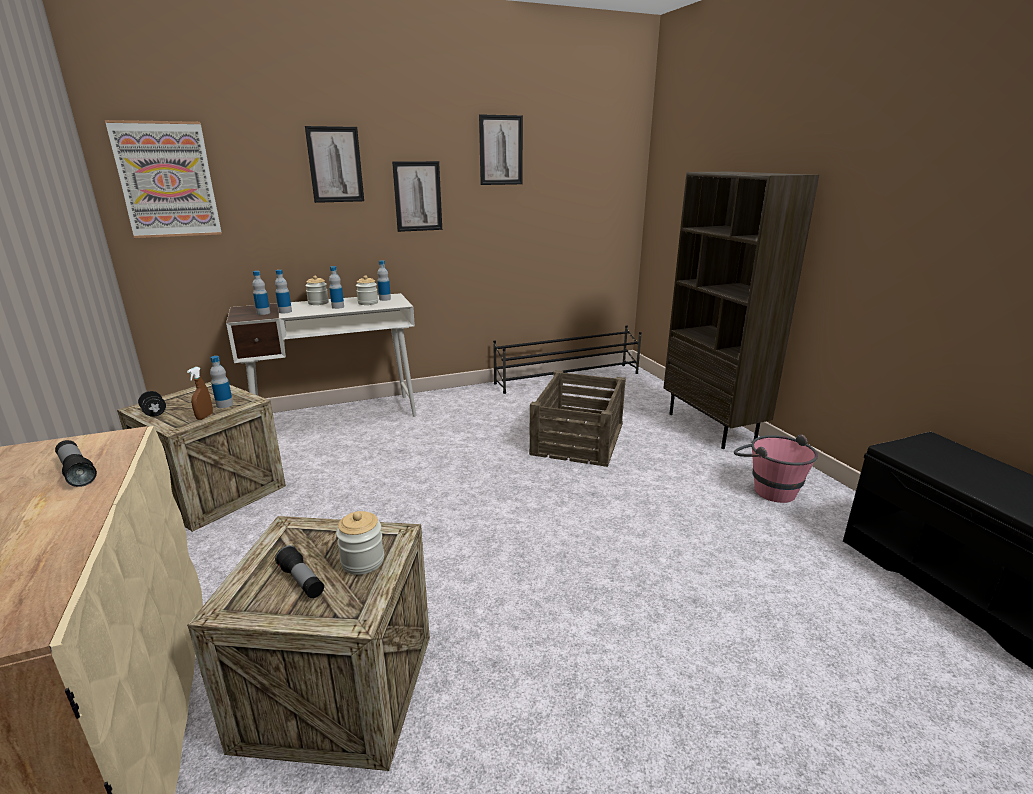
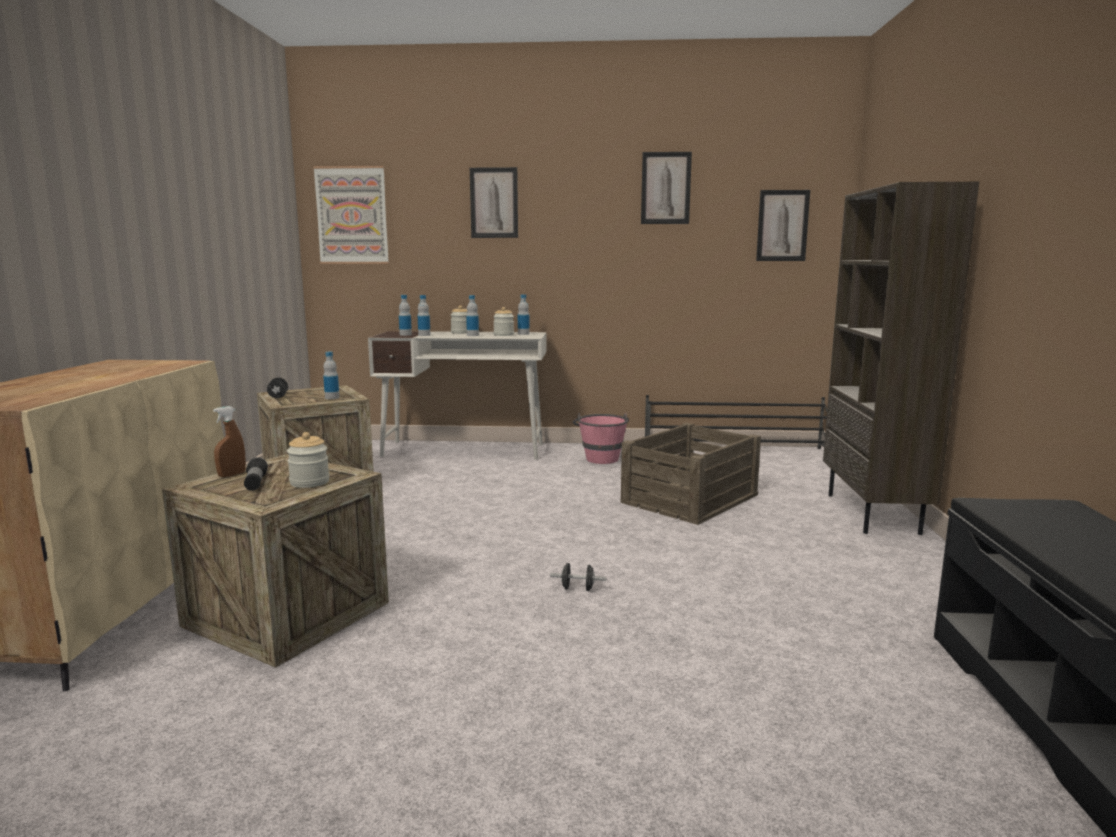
camera: 25 degrees right, 10 degrees down
(77, 471) = (138, 369): flashlight -> none
(204, 416) = (309, 402): brown spray bottle -> brown spray bottle (232, 475)
(417, 196) = (572, 234): picture -> picture (782, 225)
(579, 566) = (577, 589): none -> black dumbbell
(767, 488) = (883, 575): pink bucket -> pink bucket (601, 457)

